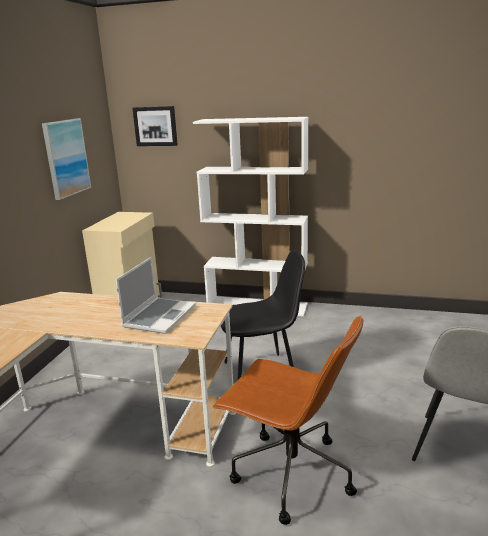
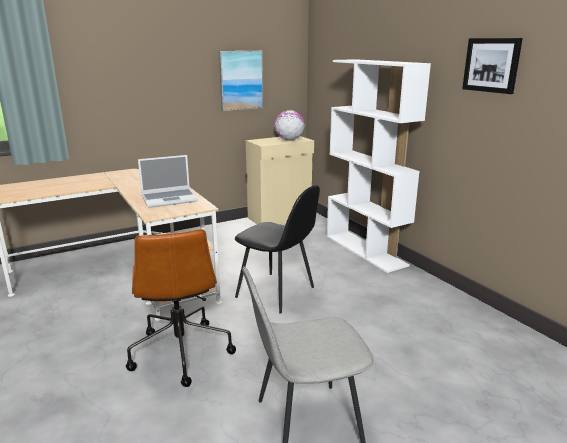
camera: 45 degrees right, 0 degrees up
(129, 218) = (289, 140): none -> globe
(155, 126) = (330, 63): picture -> picture (491, 65)

